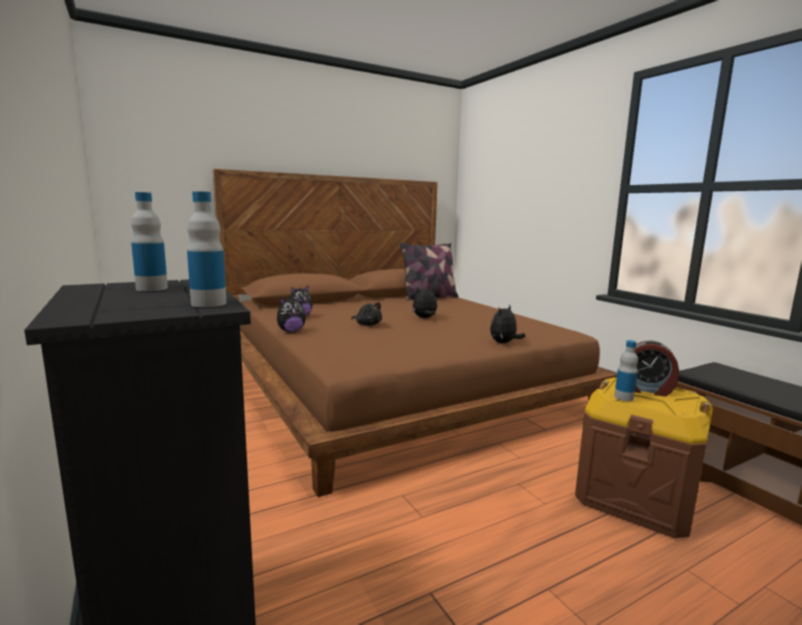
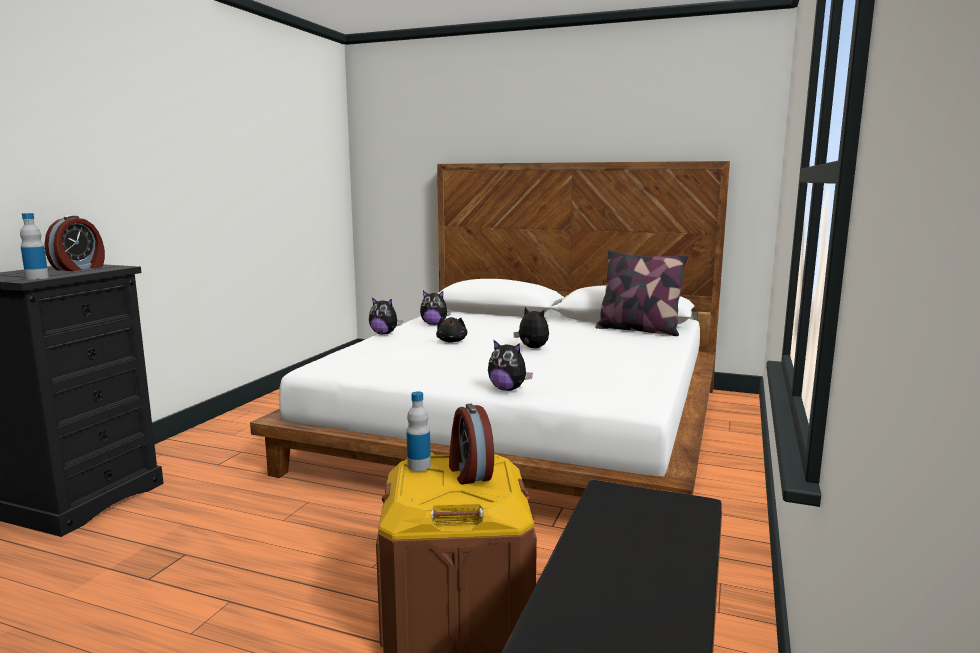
camera: 50 degrees right, 0 degrees up
(152, 288) = (79, 268): bottle -> alarm clock
(393, 383) = (523, 426): brown bed -> white bed
(504, 343) = (508, 389): plush toy -> plush toy turned 150 degrees counterclockwise

